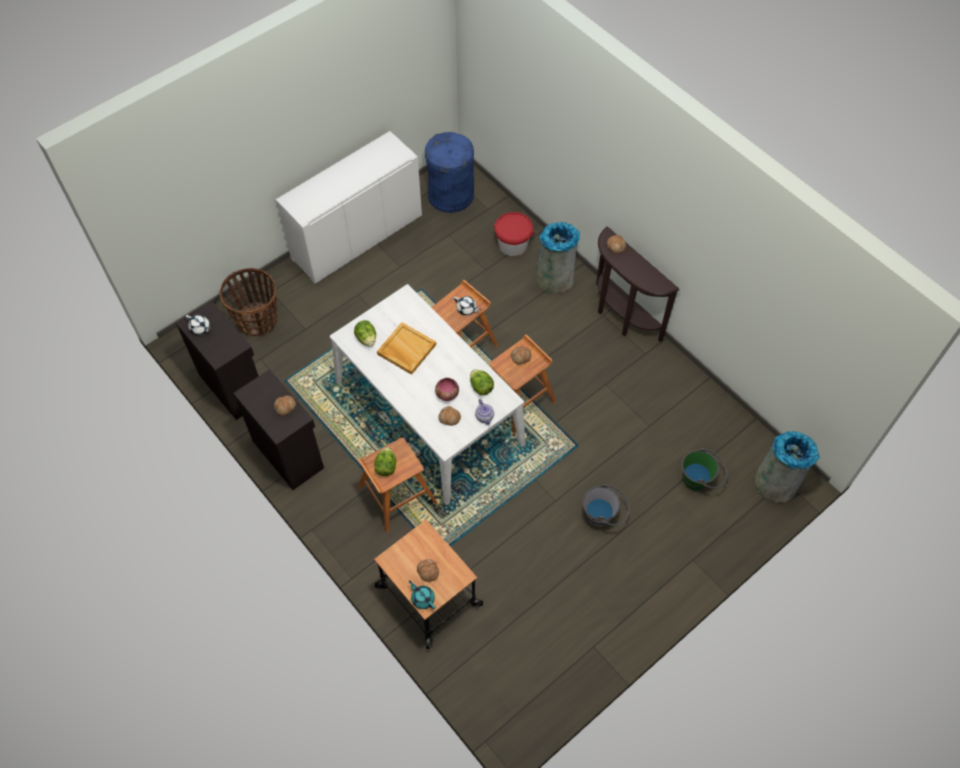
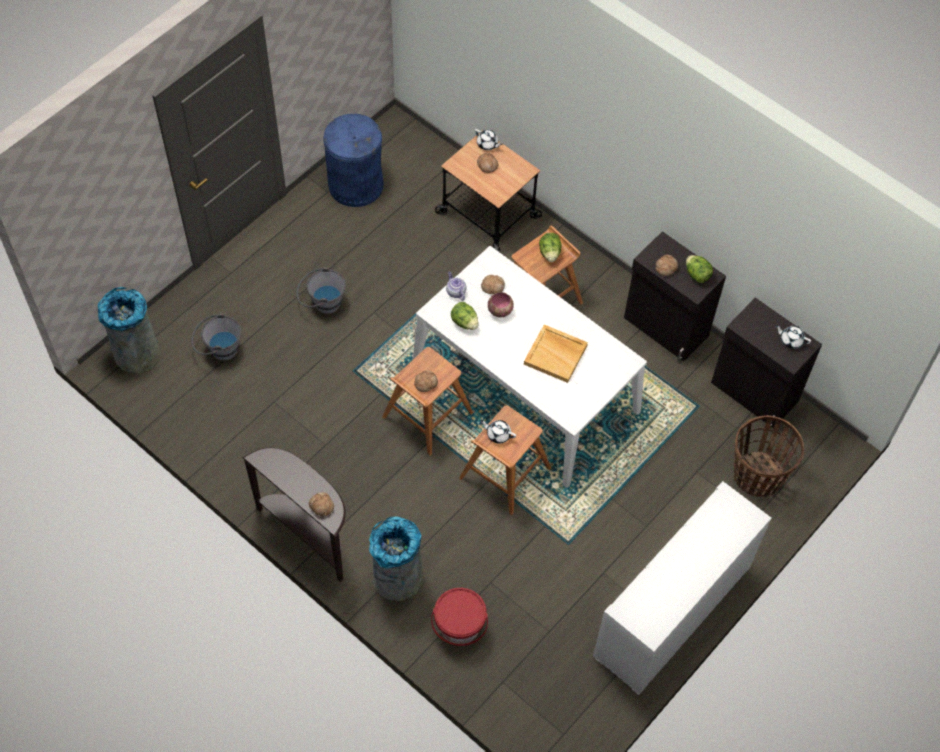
camera: 170 degrees right, 0 degrees up
(366, 338) = (603, 362): lettuce -> lettuce (697, 275)
(422, 598) = (487, 144): turquoise teapot -> white teapot
(450, 195) = (560, 700): blue trash can -> blue trash can (356, 185)
(700, 480) = (218, 350): green bucket -> grey bucket

